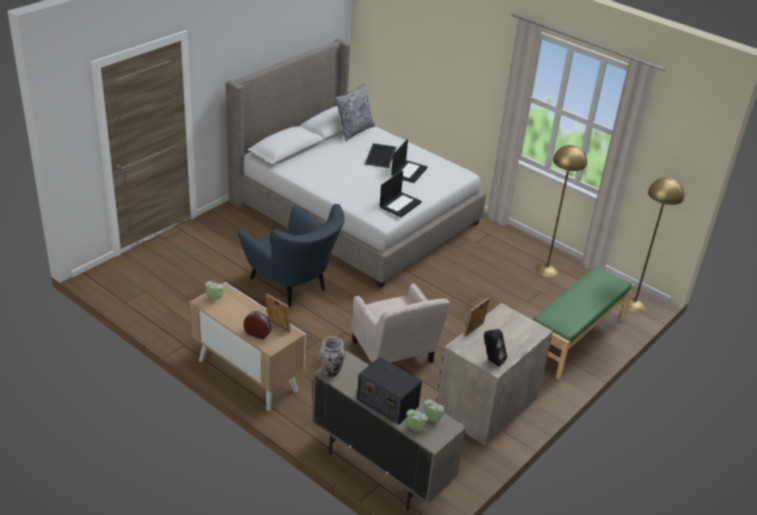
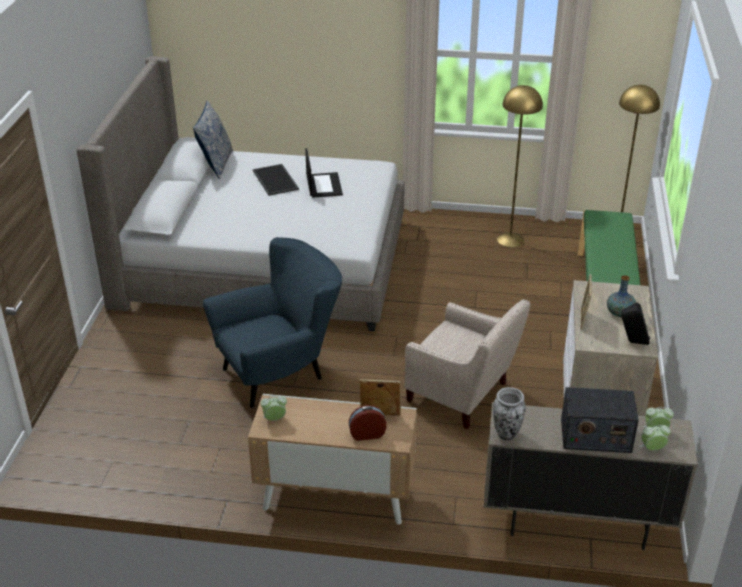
camera: 30 degrees left, 0 degrees up
(292, 286) = (280, 372): blue armchair -> blue armchair turned 45 degrees counterclockwise
(400, 204) = (356, 223): laptop -> none
(506, 338) = (619, 313): none -> vase

